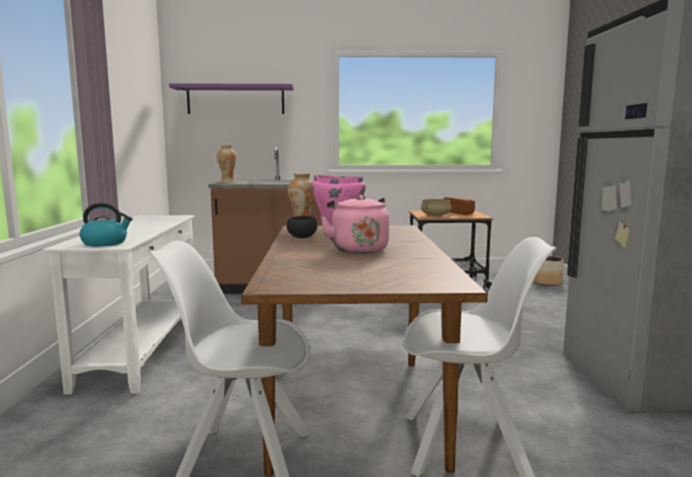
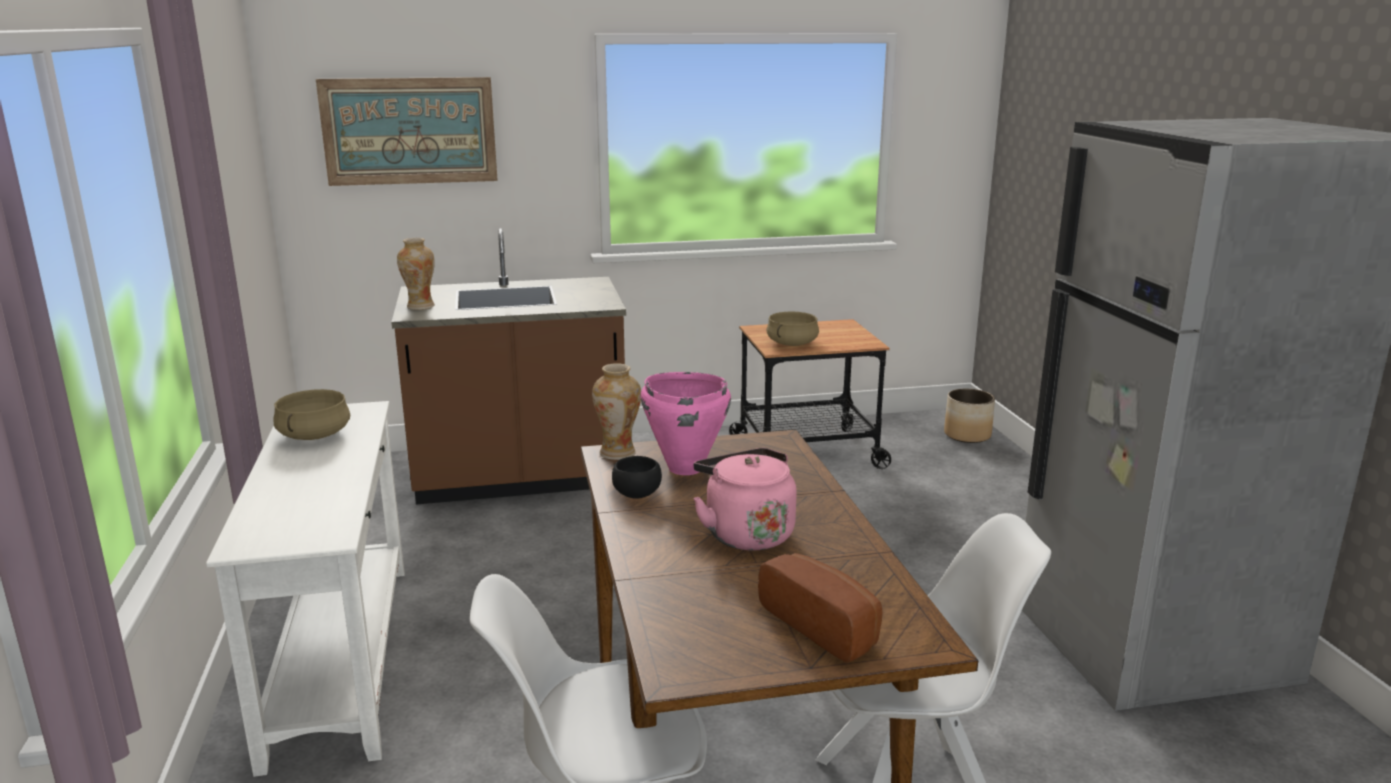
camera: 10 degrees left, 10 degrees up
(105, 243) = (304, 532): kettle -> none
(144, 221) = (314, 435): none -> beige cooking pot
(235, 100) = (409, 131): purple shelf -> picture
(460, 213) = (829, 331): bread -> bread (824, 625)

